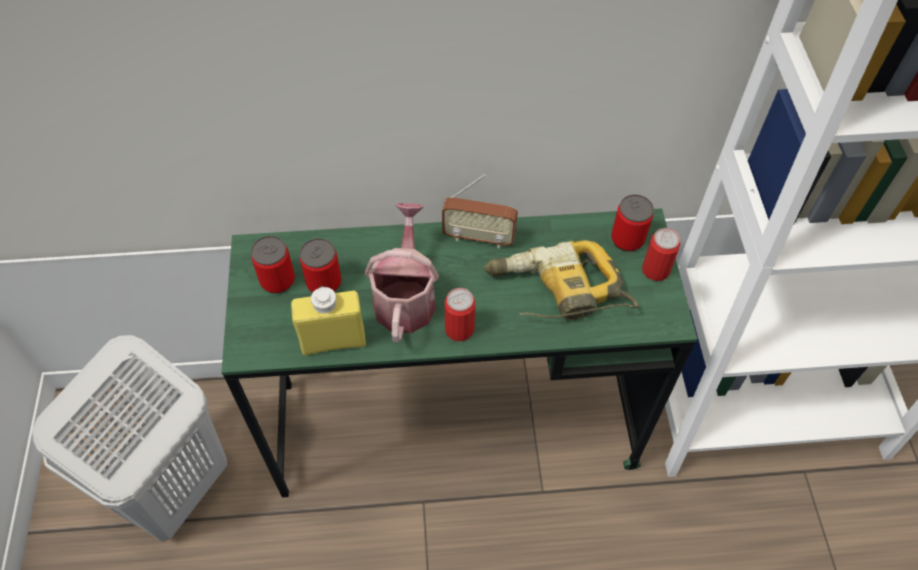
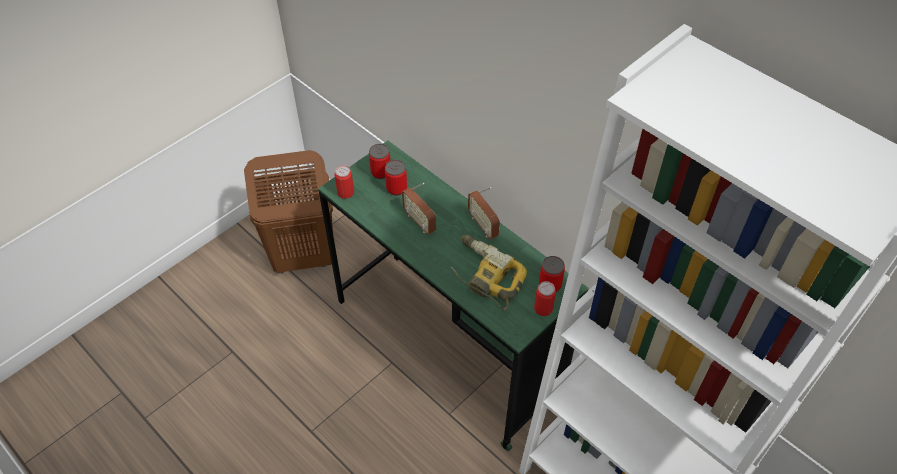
camera: 50 degrees right, 5 degrees down
(173, 490) = (302, 257): white laundry basket -> brown laundry basket
(333, 341) = (370, 213): yellow bottle -> none
(405, 297) = (419, 222): watering can -> radio
(459, 329) = (423, 253): can -> can (345, 192)

